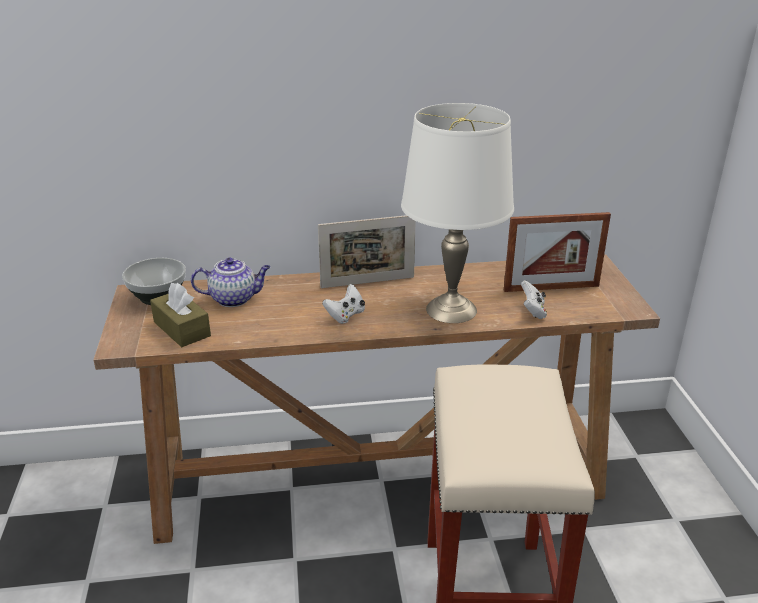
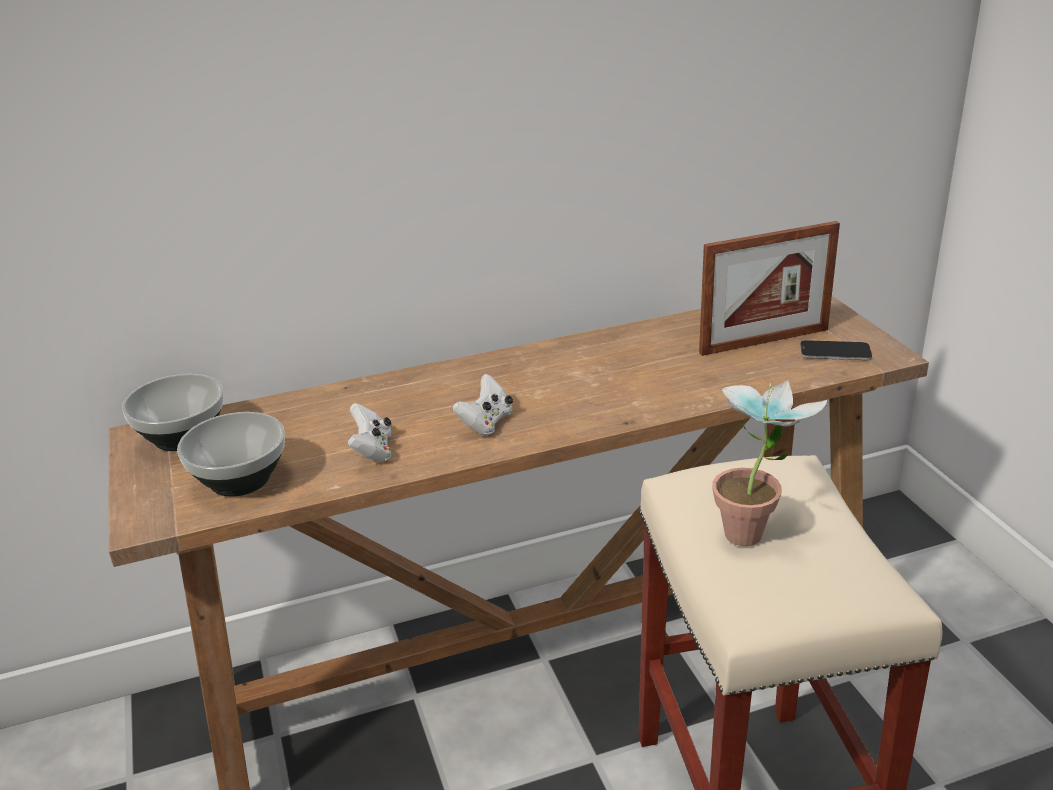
camera: 10 degrees left, 0 degrees up
(182, 329) = (238, 481): brown tissue box -> bowl
(234, 299) = (305, 422): teapot -> none
(367, 282) = (499, 369): picture frame -> none
(451, 309) = (637, 391): white table lamp -> none
(494, 411) = (755, 530): none -> potted plant
(532, 311) = (753, 378): white game controller -> white game controller (372, 451)
(597, 302) = (835, 352): none -> phone

